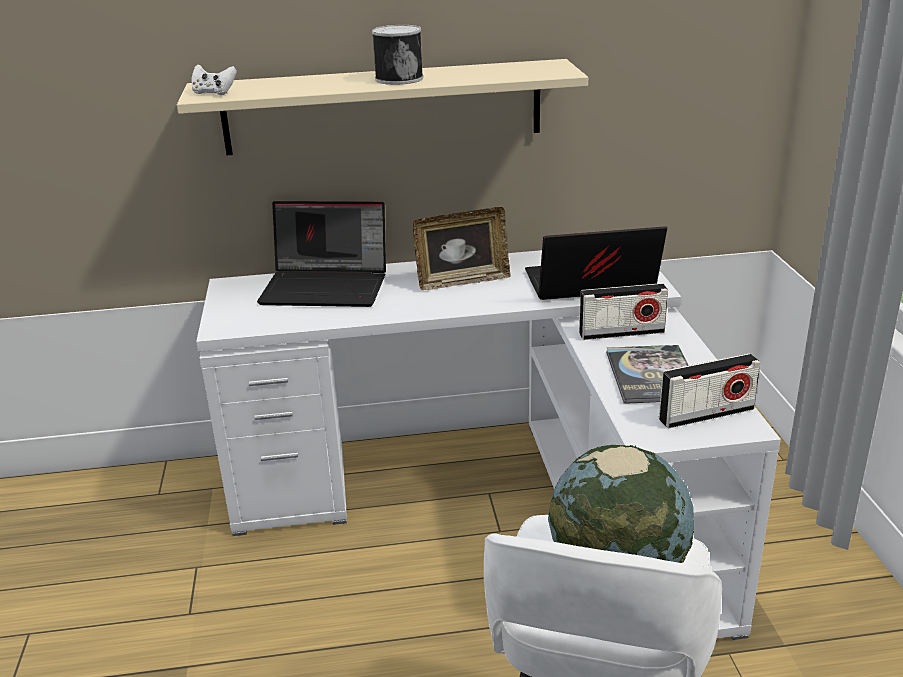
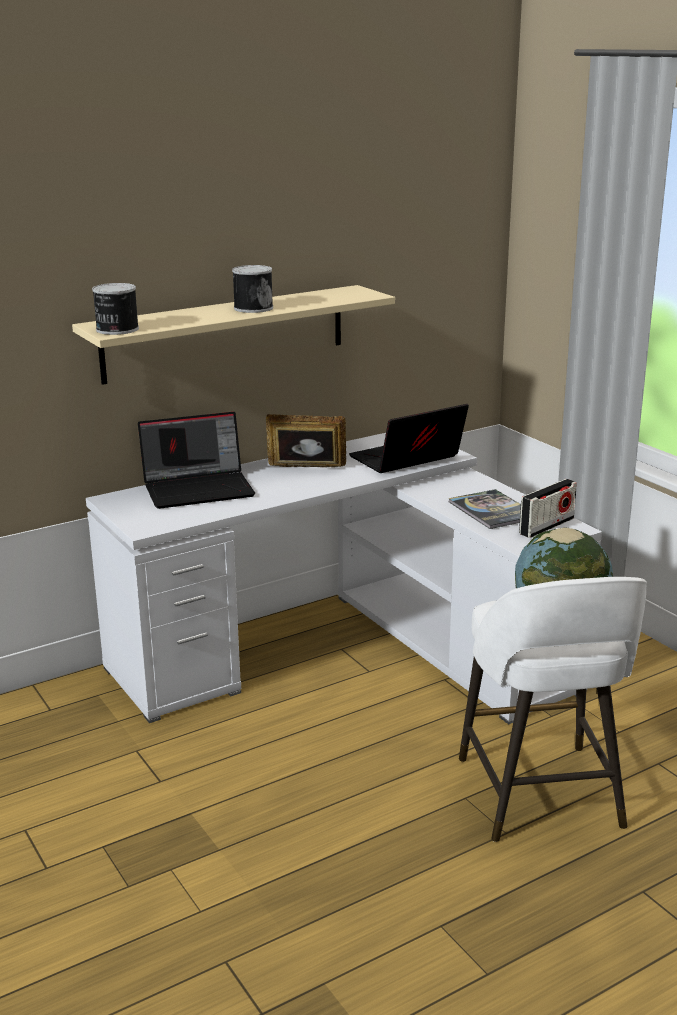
camera: 25 degrees left, 5 degrees down
(214, 93) = (116, 329): white game controller -> can
(462, 281) = (306, 470): picture frame -> picture frame turned 135 degrees counterclockwise
(621, 333) = (448, 489): radio -> none

